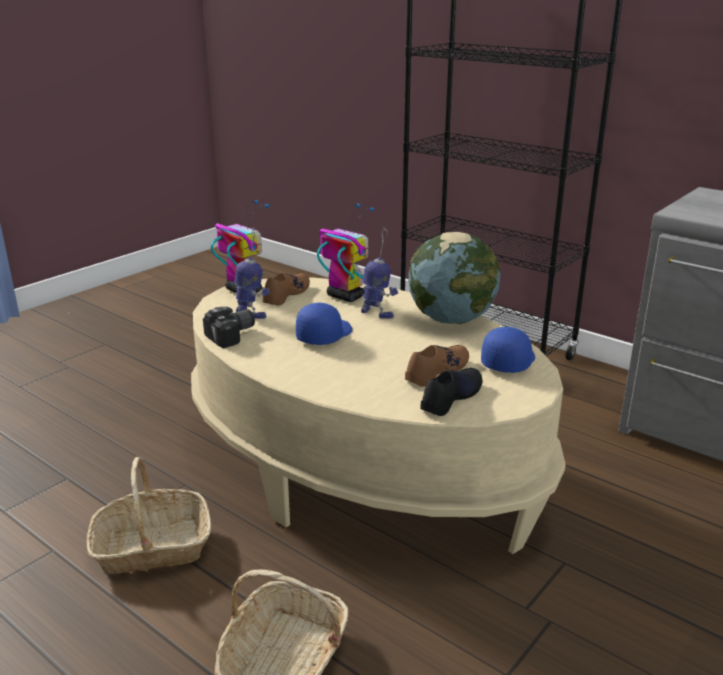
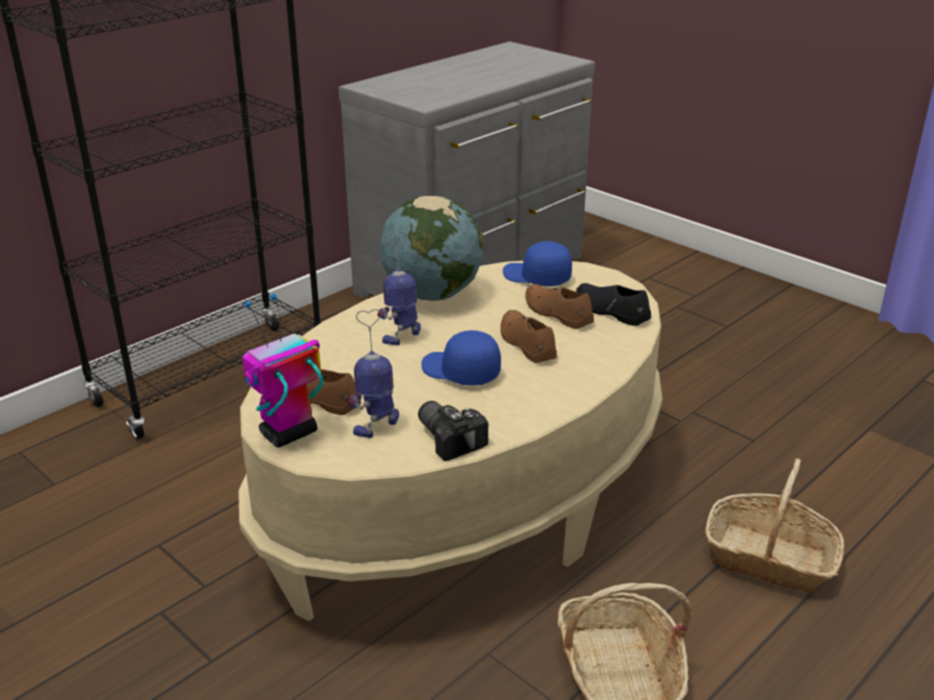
camera: 85 degrees left, 5 degrees up
(344, 296) = (340, 354): toy robot -> none
(375, 359) = (526, 343): none -> brown shoe

